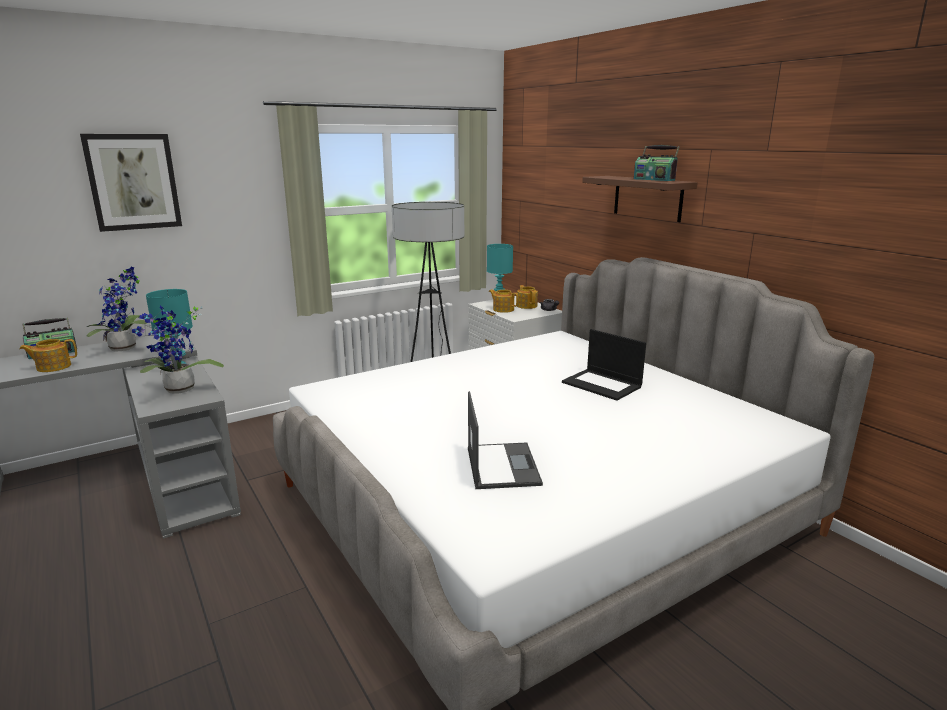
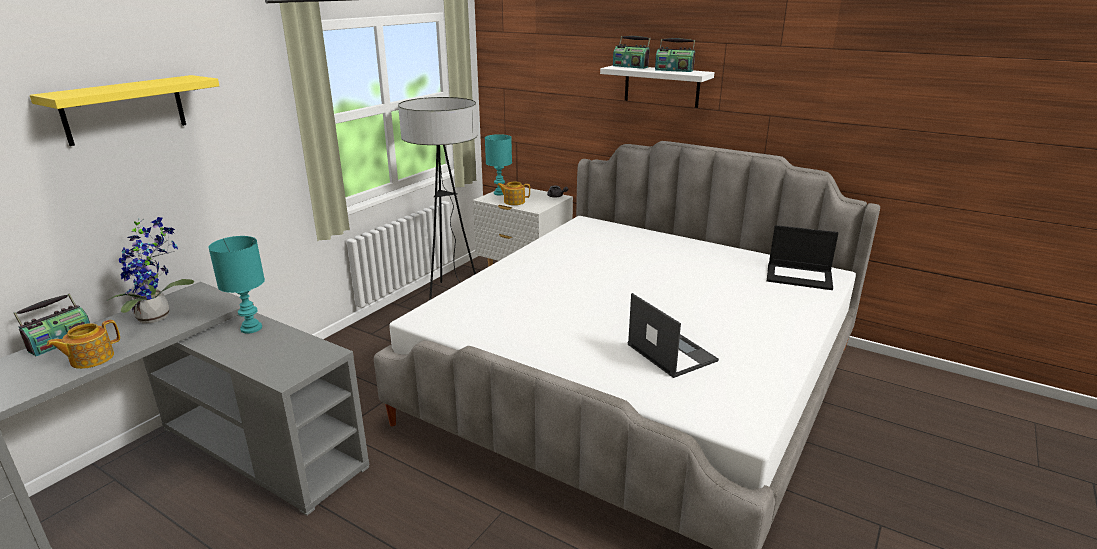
camera: 25 degrees left, 5 degrees up
(133, 182) = (124, 109): picture -> yellow shelf
(179, 391) = (287, 352): potted plant -> none
(527, 306) = (531, 194): teapot -> none
(602, 384) = (668, 262): laptop -> laptop (799, 276)
(617, 176) = (630, 66): none -> radio
(647, 198) = (661, 86): brown shelf -> white shelf

